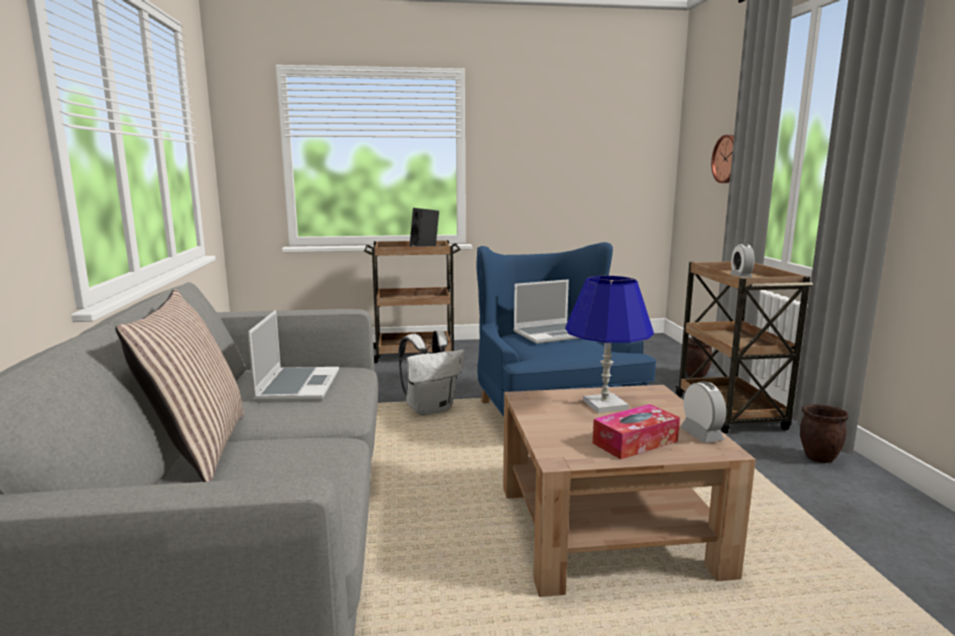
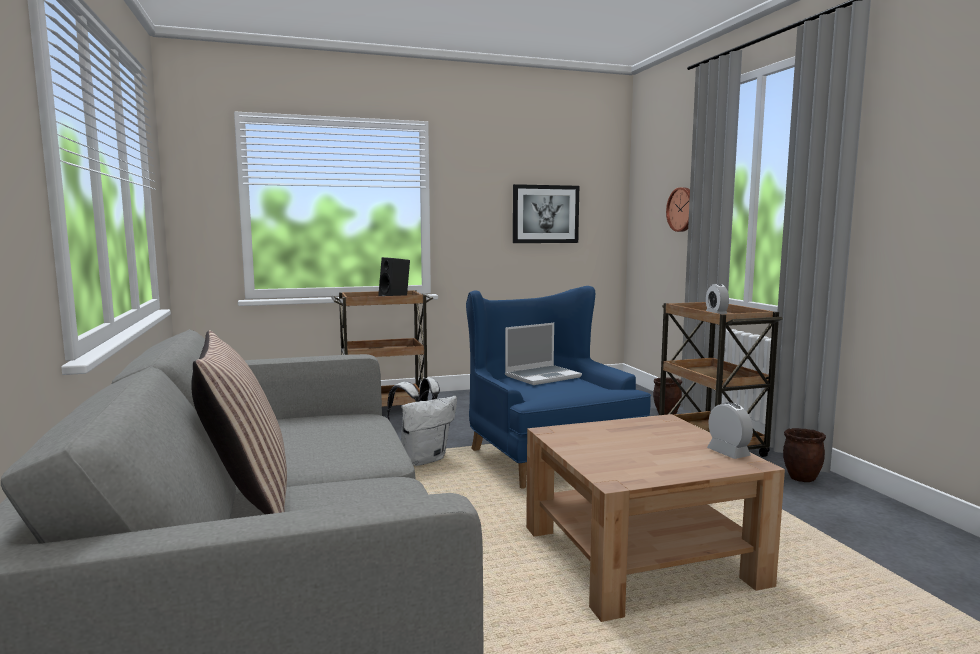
camera: 10 degrees left, 5 degrees down
(297, 386) = (317, 433): laptop -> none
(585, 163) = (545, 214): none -> picture
(605, 405) = (628, 433): blue table lamp -> none
(635, 442) = (674, 463): tissue box -> none

